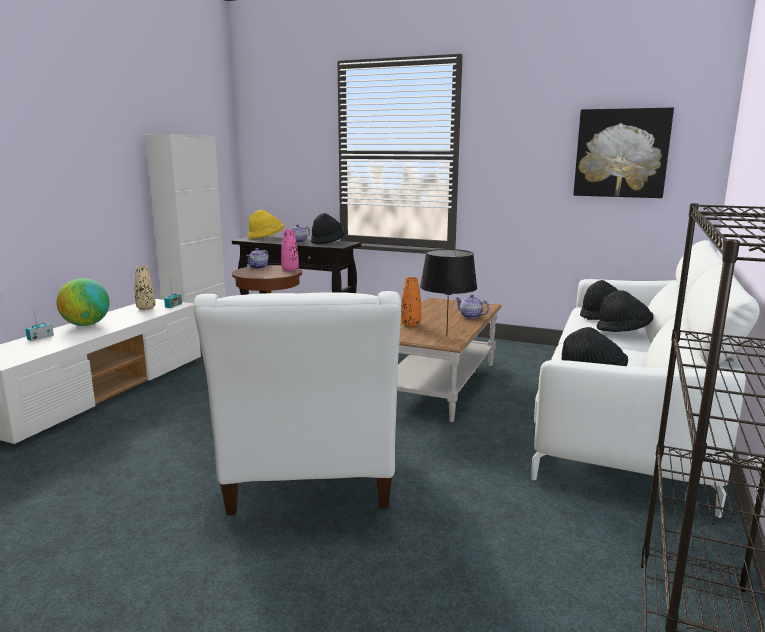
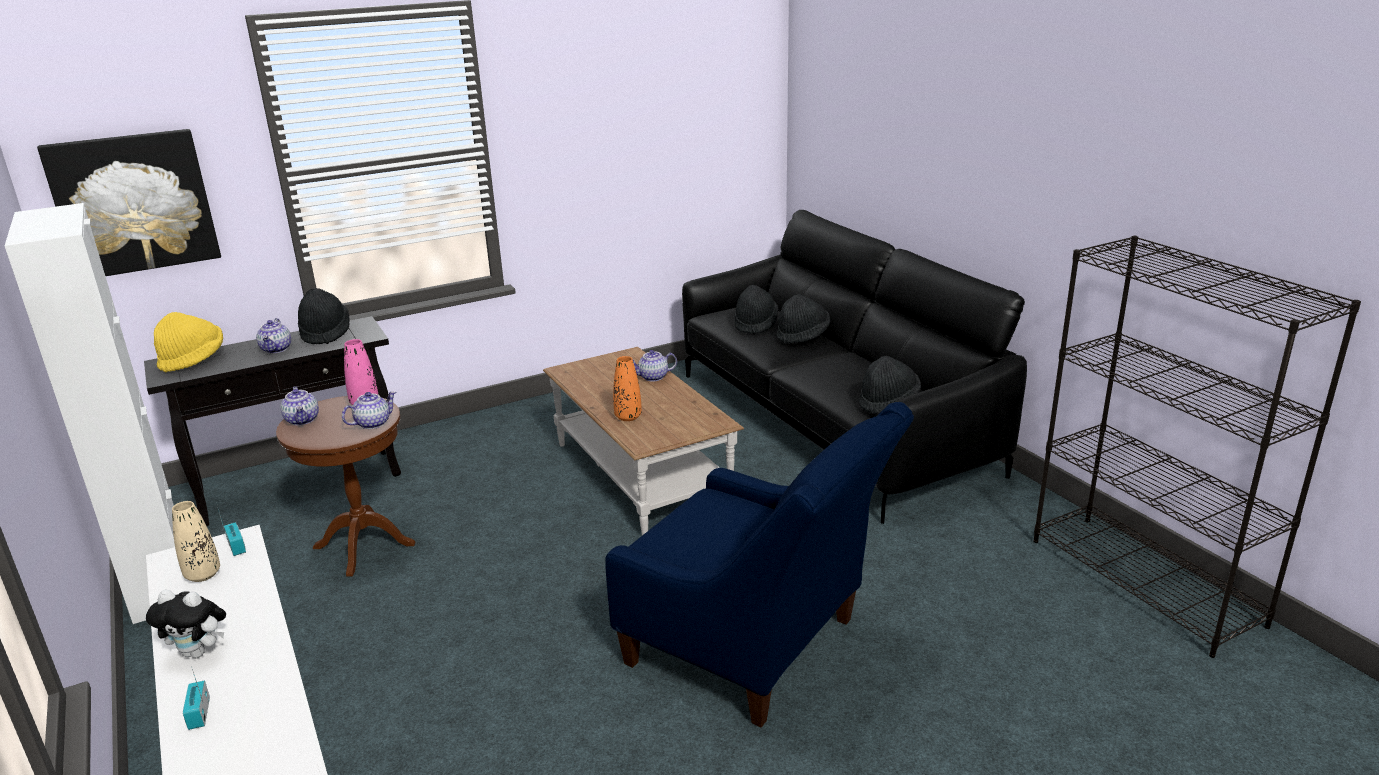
camera: 50 degrees left, 10 degrees up
(86, 325) = (199, 652): globe -> plush toy
(273, 275) = (373, 423): none -> teapot
(309, 483) = (756, 648): white armchair -> blue armchair
(446, 336) = (696, 415): black table lamp -> none
(621, 153) = (688, 120): picture -> picture (134, 203)
(625, 415) = (831, 422): white sofa -> black sofa

